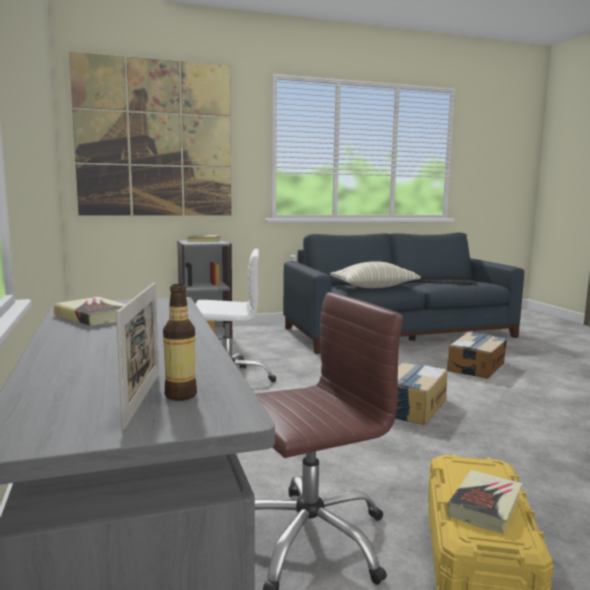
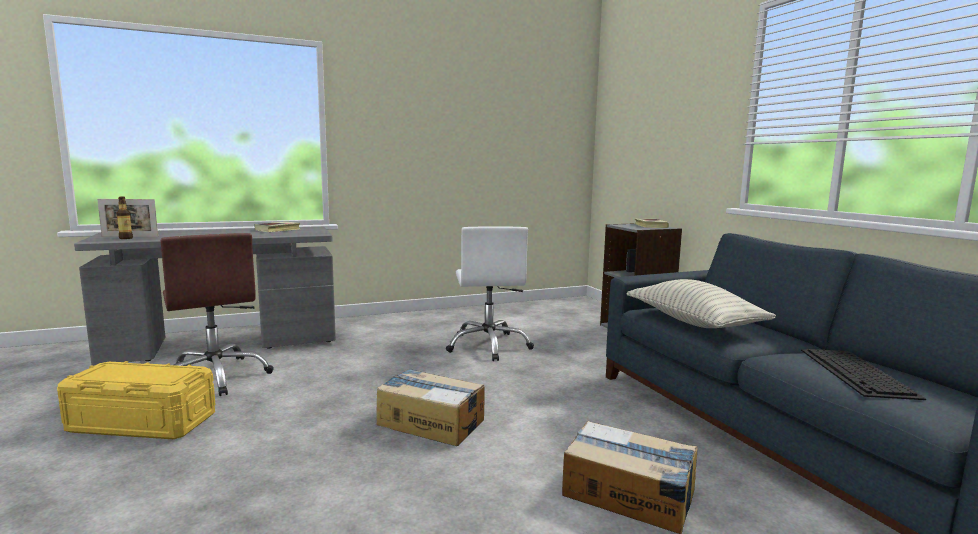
camera: 85 degrees right, 0 degrees up
(155, 139) = (647, 116): picture -> none
(485, 505) = (125, 372): book -> none

